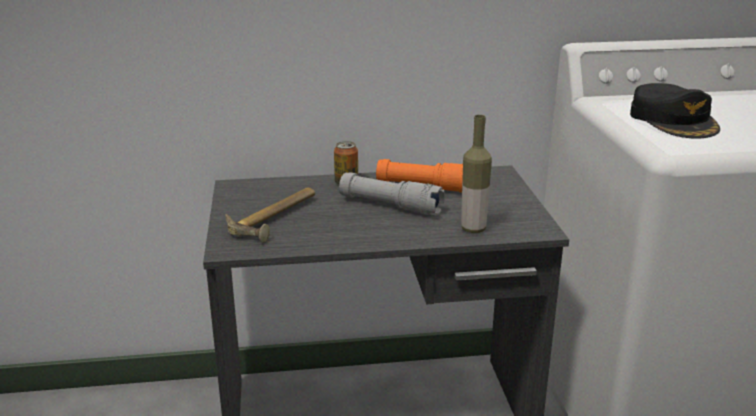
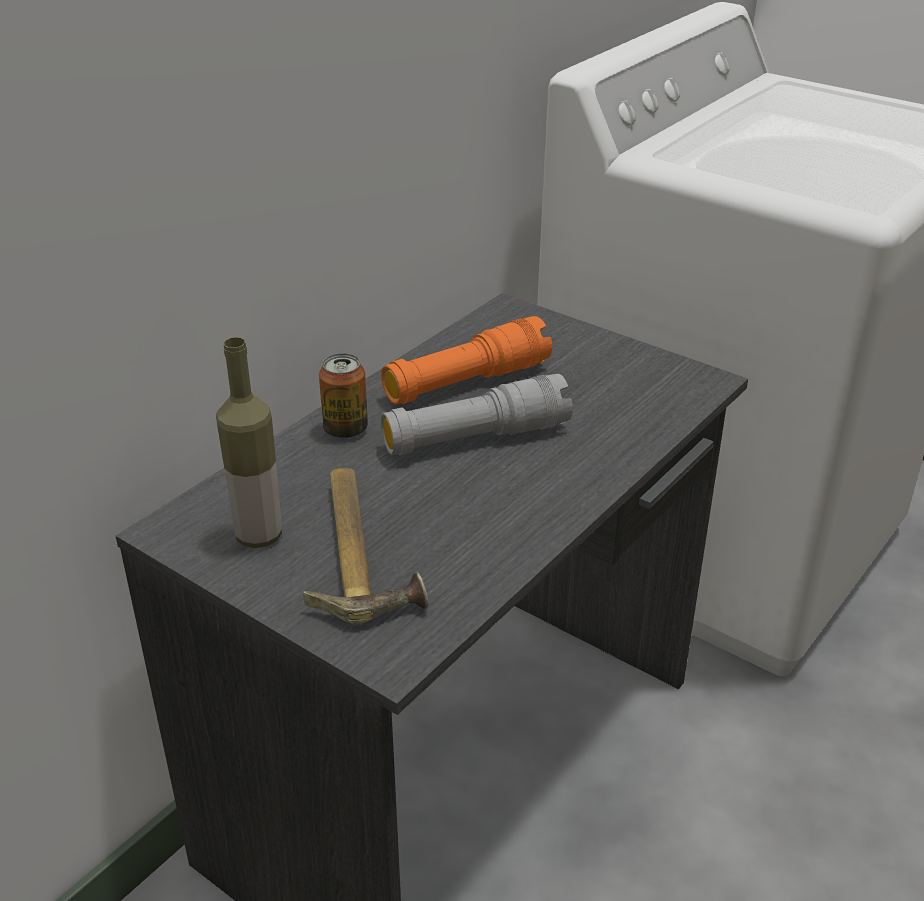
camera: 45 degrees left, 10 degrees up
(473, 229) = (635, 420): bottle -> bottle (259, 536)
(673, 121) = (781, 160): black cap -> none

